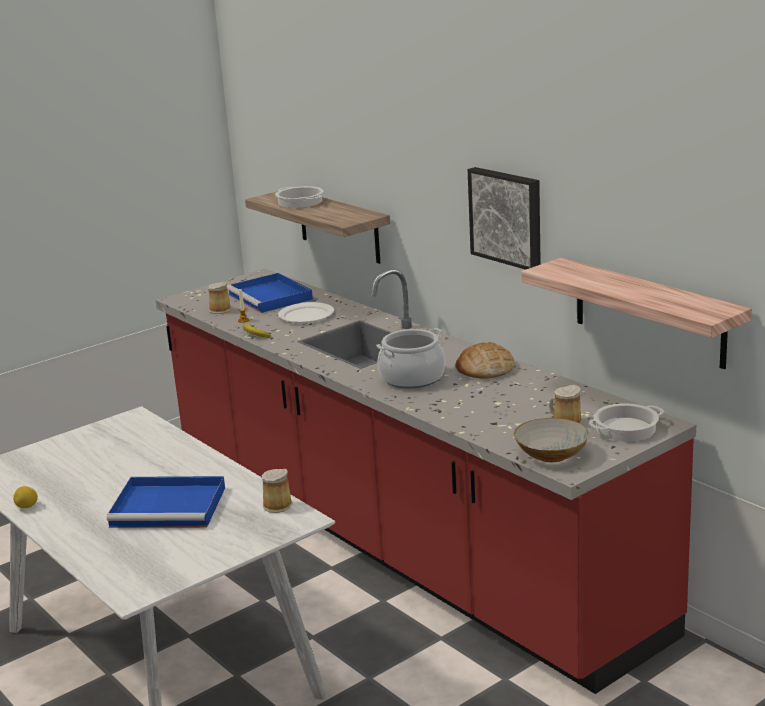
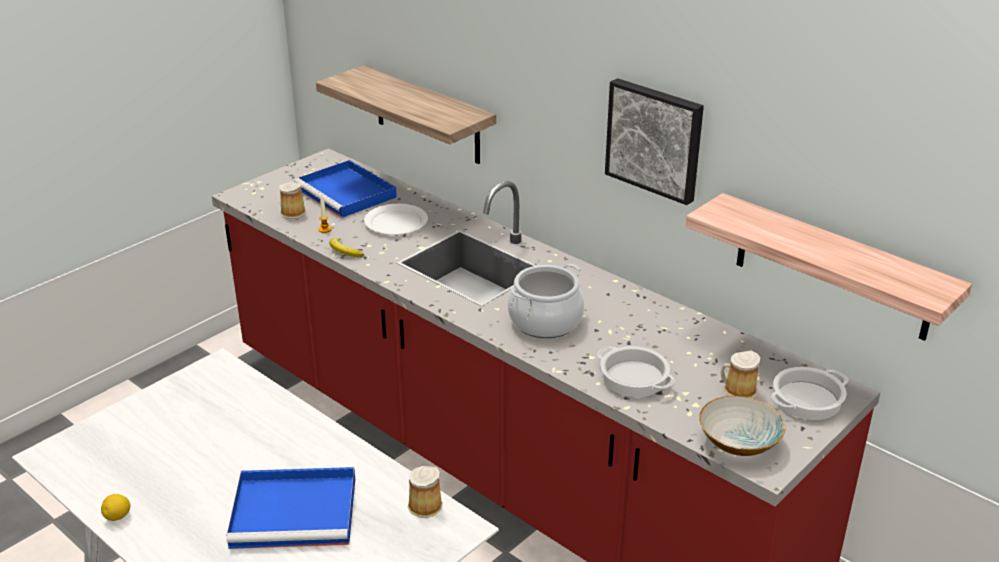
camera: 10 degrees left, 10 degrees up
(299, 202) = (383, 90): cooking pot -> cooking pot (633, 378)
(484, 368) = (622, 306): bread -> none

